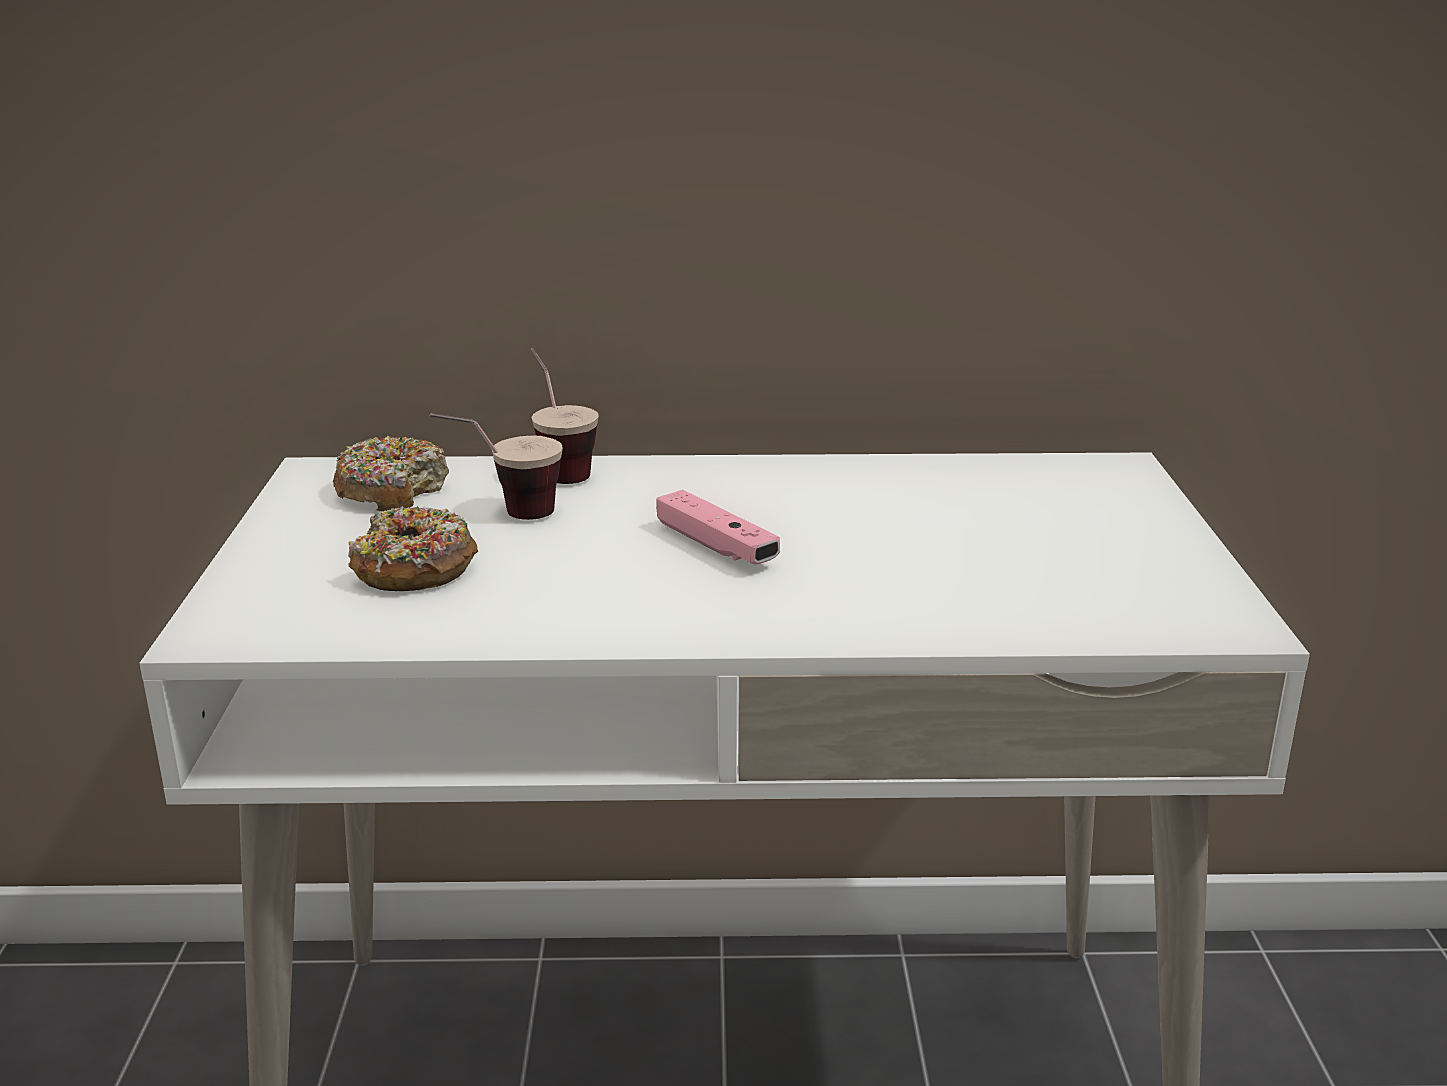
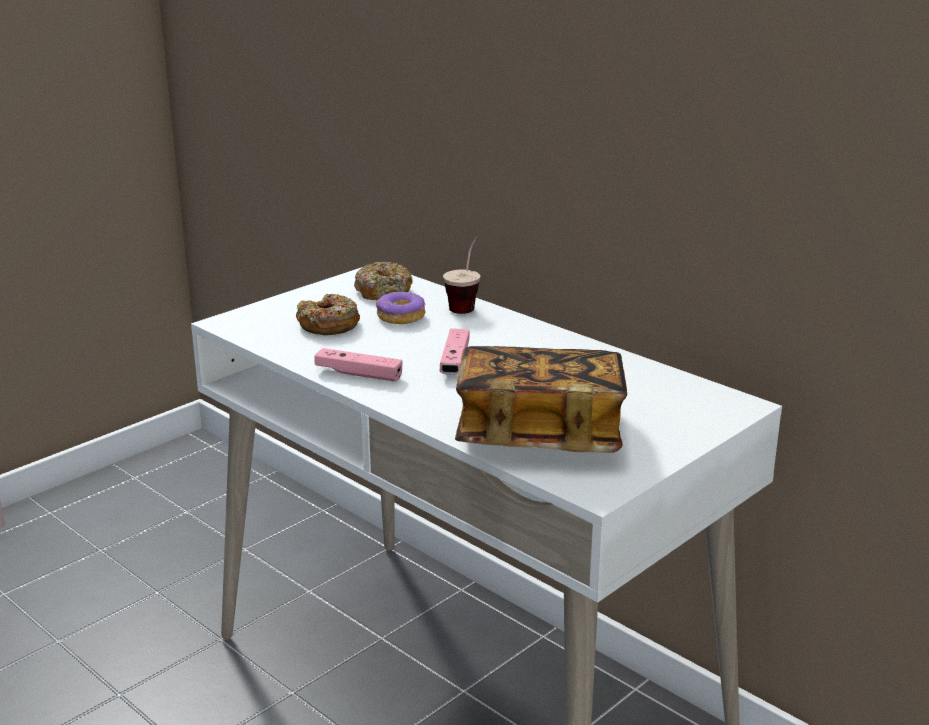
camera: 45 degrees right, 0 degrees up
(502, 516) = (401, 317): cup -> donut
(624, 618) = (358, 374): none -> pink game controller
(1028, 591) = (539, 435): none -> book

